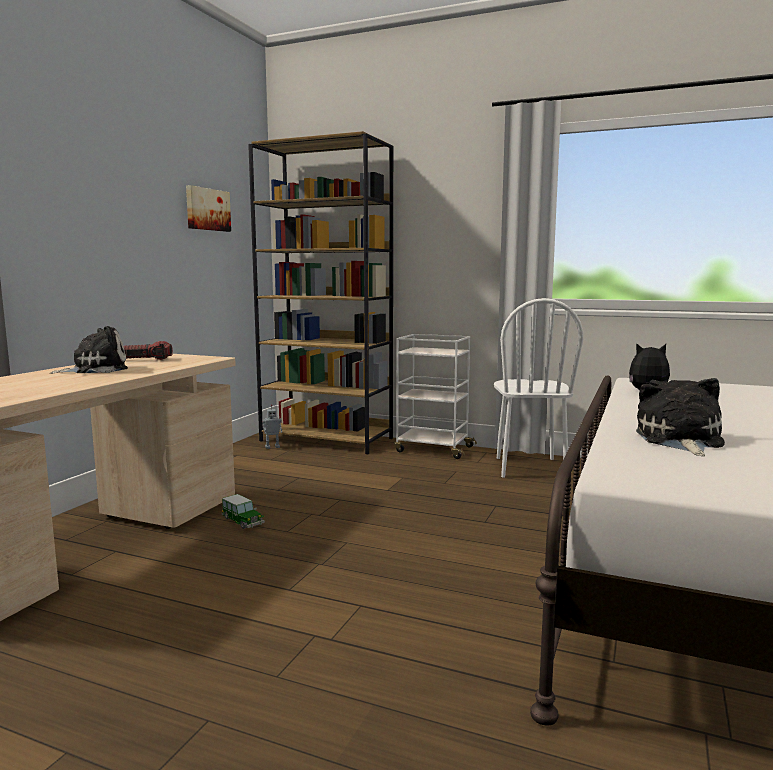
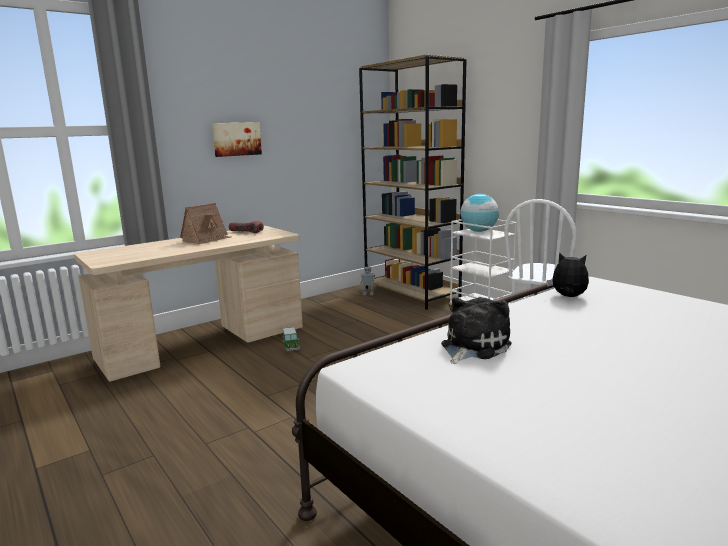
camera: 30 degrees right, 5 degrees up
(96, 369) = (206, 239): plush toy -> toy house
(207, 209) = (326, 120): picture -> picture (236, 139)
(426, 349) = (479, 231): none -> globe

